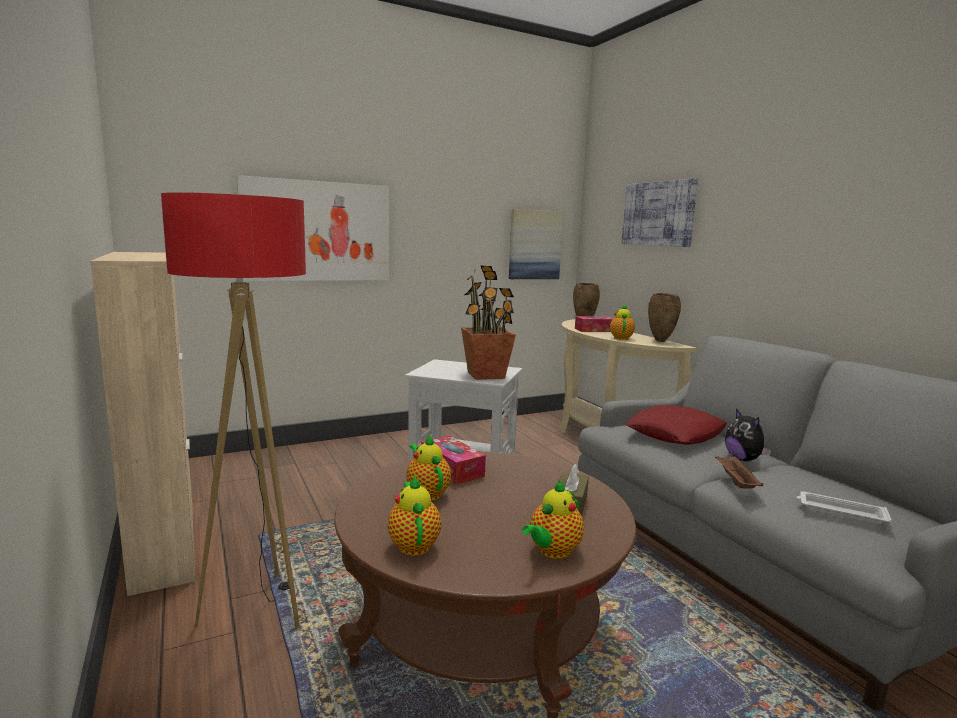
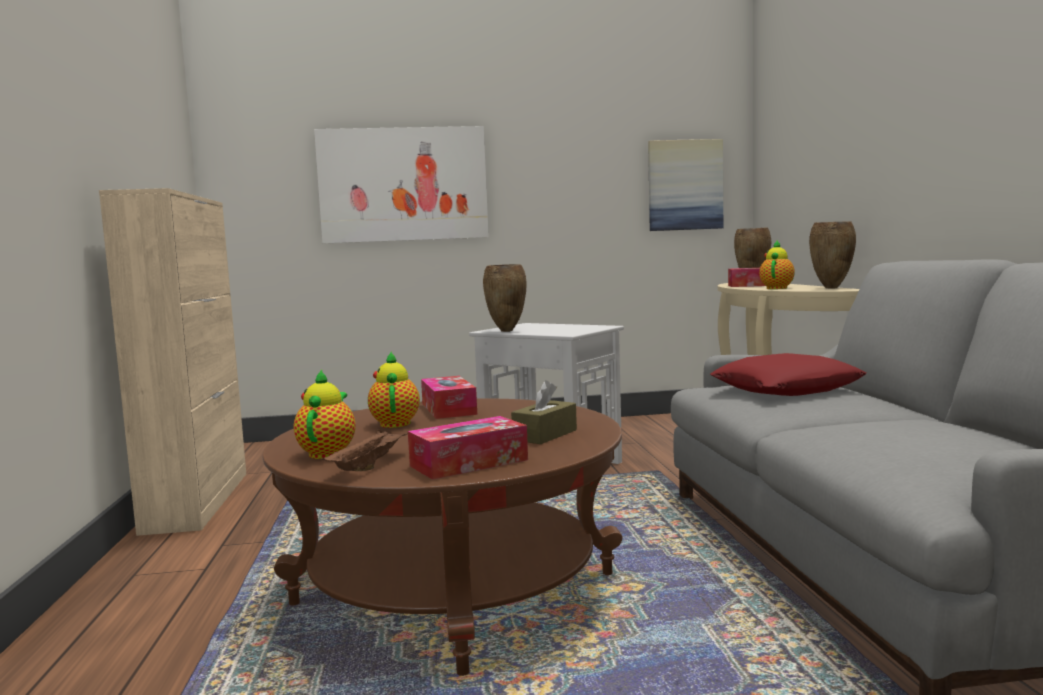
camera: 20 degrees right, 5 degrees down
(259, 608) = (241, 554): floor lamp -> none
(438, 374) = (507, 331): none -> brown vase
(486, 375) = (565, 330): potted plant -> none
(552, 551) = (469, 463): teapot -> tissue box
(658, 214) = (827, 116): picture -> none
(735, 482) = (809, 426): brown tray -> brown tray (369, 465)
(744, 459) = (860, 411): plush toy -> none
(840, 512) = (925, 450): white tray -> none

